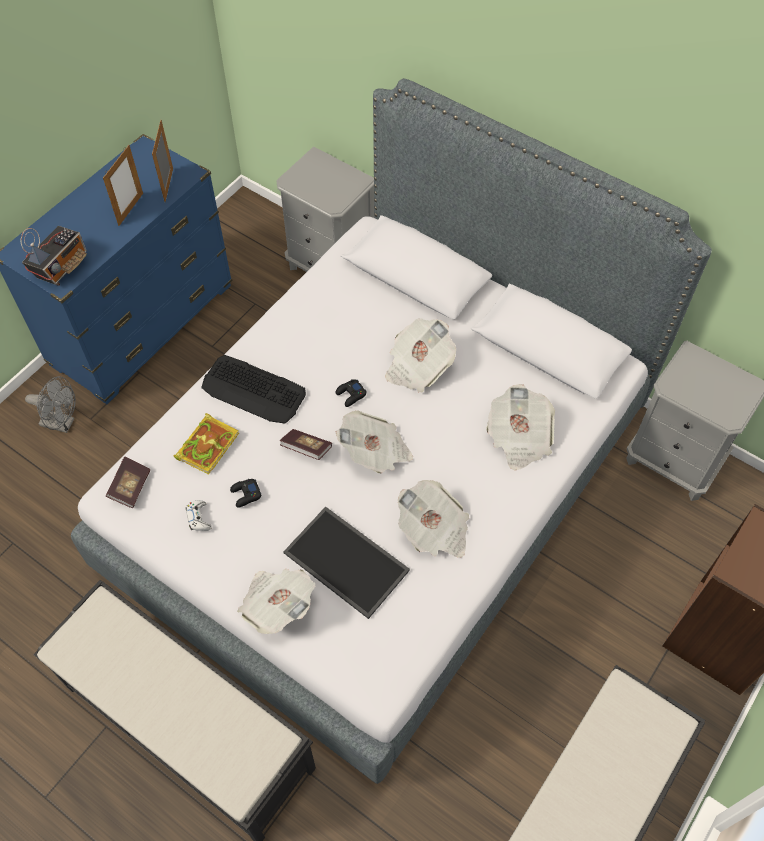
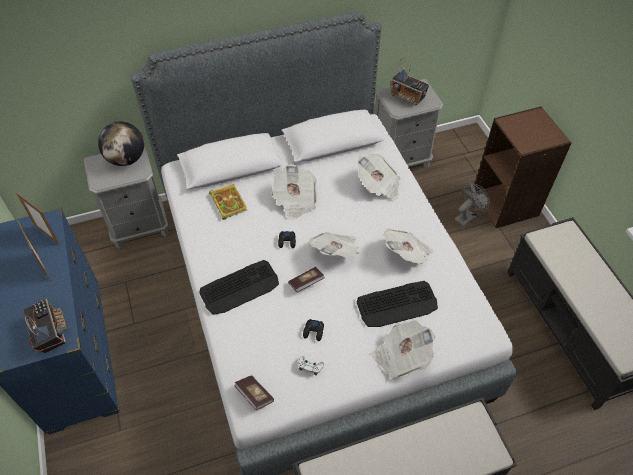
camera: 55 degrees left, 5 degrees down
(62, 423) = (106, 451): grey fan -> grey fan (467, 216)
(208, 444) = (260, 333): book -> book (227, 202)
(341, 180) = (126, 159): none -> globe
(348, 561) = (397, 304): tray -> keyboard
(709, 383) = (407, 97): none -> radio

